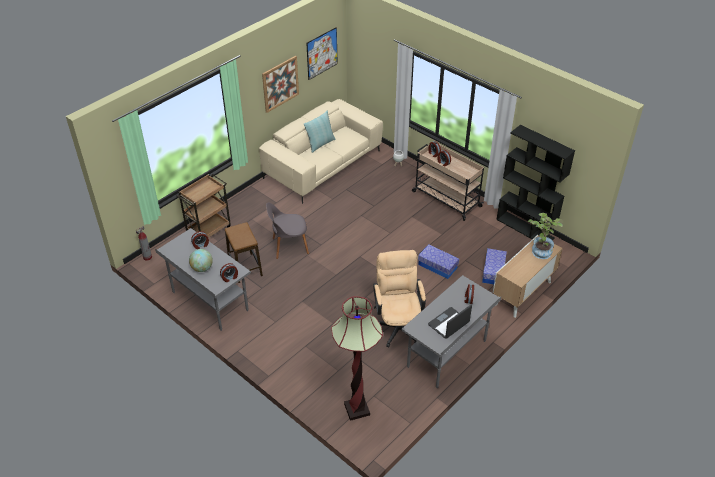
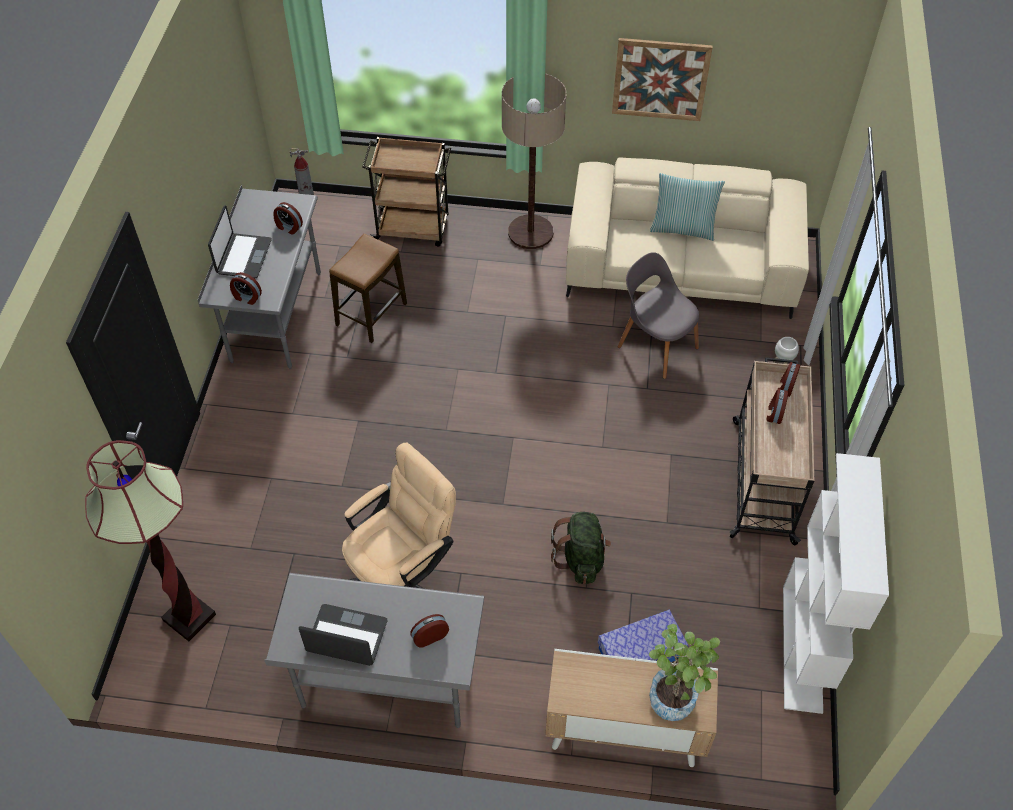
camera: 55 degrees right, 10 degrees up
(202, 268) = (243, 257): globe -> laptop
(255, 196) = (530, 232): none -> floor lamp
(289, 246) = (459, 337): grey chair -> grey chair (656, 345)
(322, 53) = (785, 75): picture -> none
(437, 266) = (581, 559): storage box -> green backpack
(525, 228) = (803, 649): black bookcase -> white bookcase

